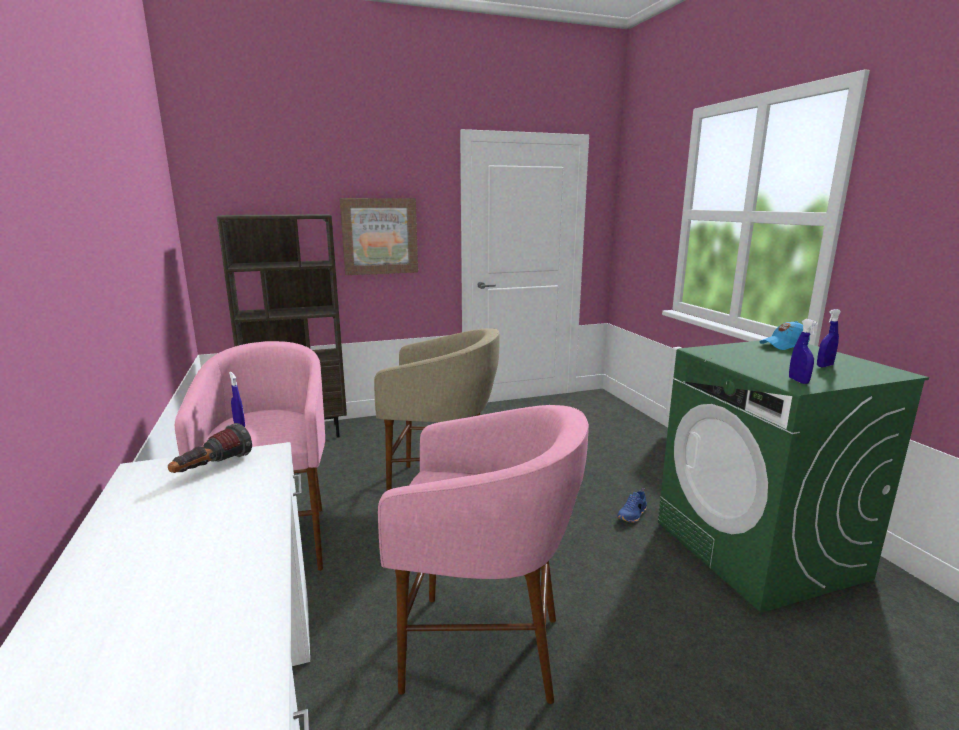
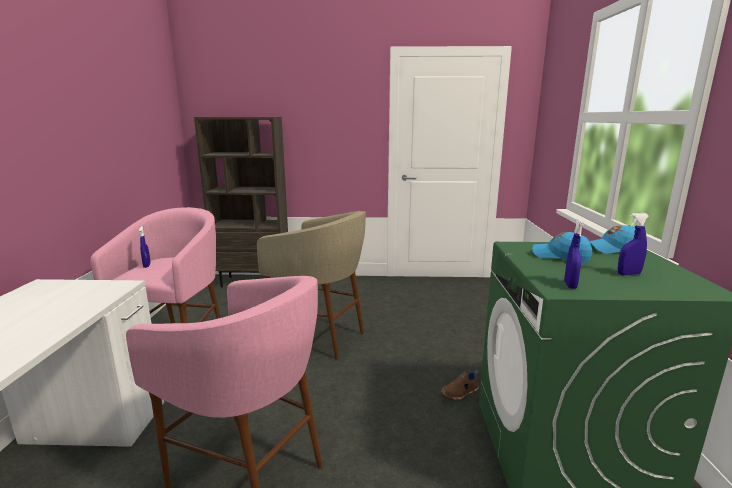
camera: 20 degrees right, 0 degrees up
(211, 469) = (75, 291): flashlight -> none
(379, 236) = (321, 134): picture -> none
(632, 515) = (460, 393): blue shoe -> brown shoe
(754, 357) = (560, 257): none -> blue cap

